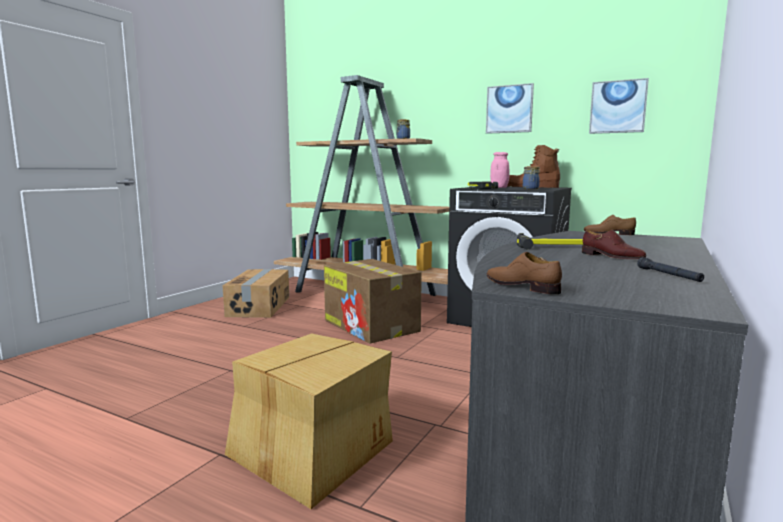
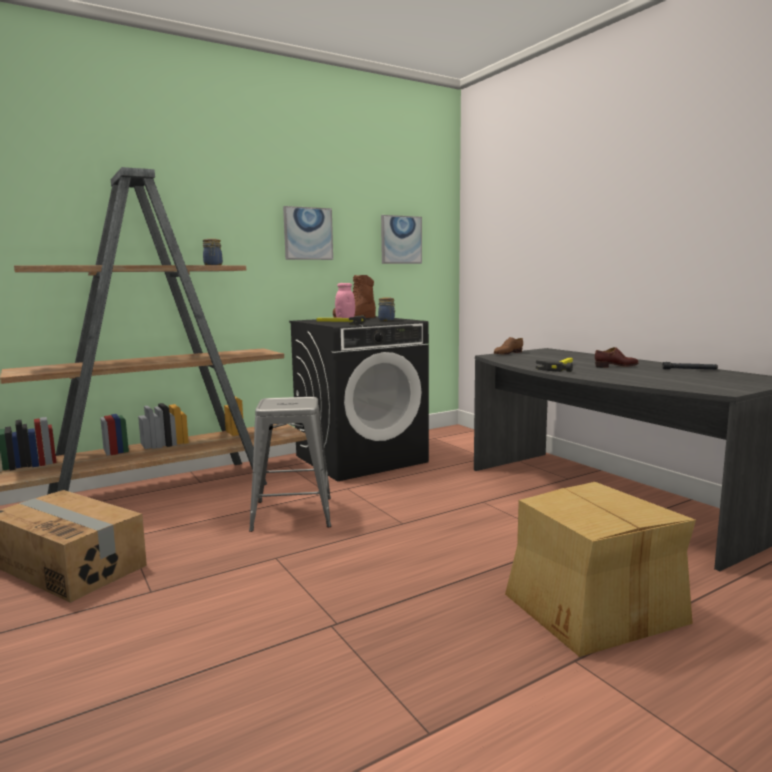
camera: 60 degrees left, 0 degrees up
(372, 326) = (292, 514): cardboard box -> grey stool
(522, 286) = (723, 389): brown shoe -> none

